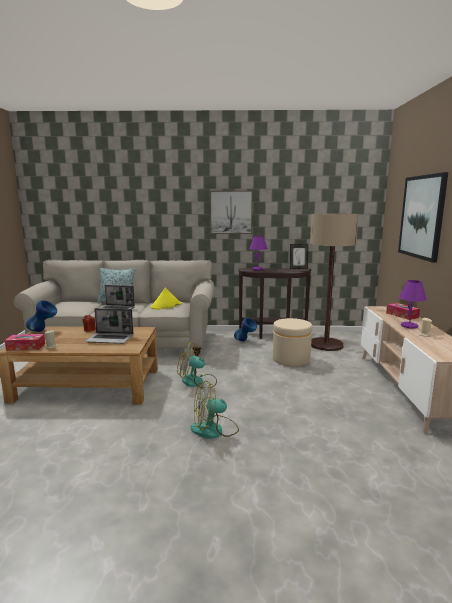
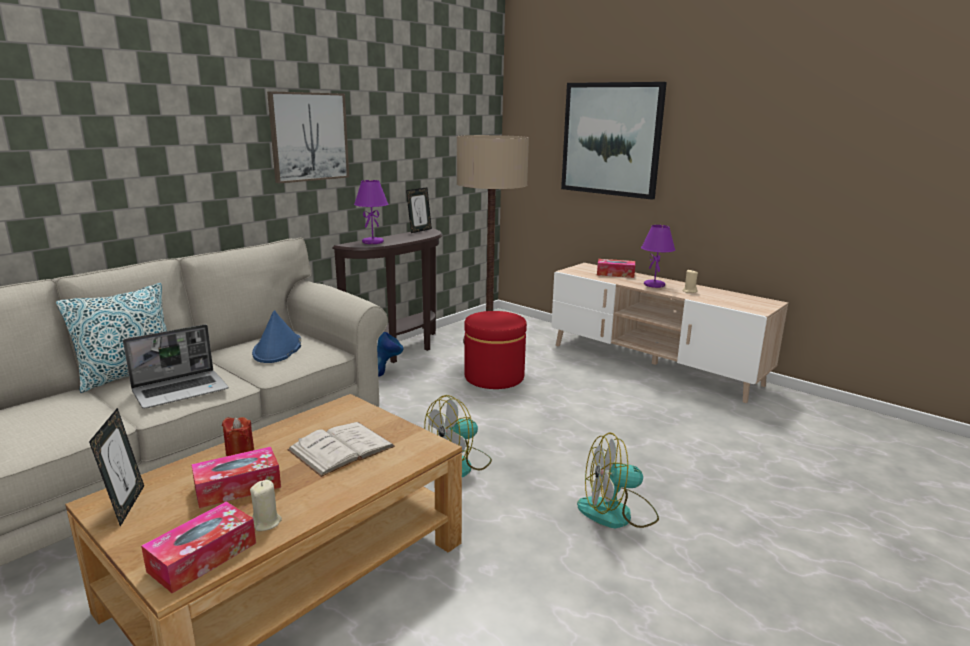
camera: 50 degrees left, 5 degrees up
(43, 331) = (126, 505): blue vase -> picture frame
(68, 337) = (238, 487): none -> tissue box
(110, 339) = (341, 448): laptop -> white book
(166, 306) = (277, 349): yellow hat -> blue hat
(214, 430) = (617, 513): fan -> fan turned 60 degrees clockwise
(291, 359) = (494, 377): beige ottoman -> red ottoman

